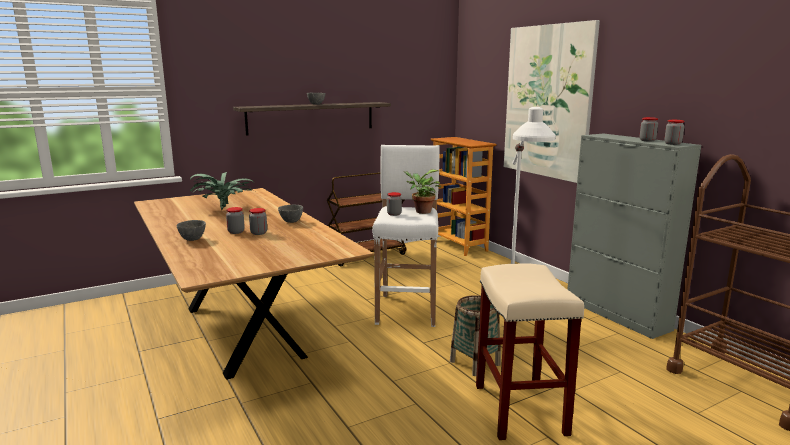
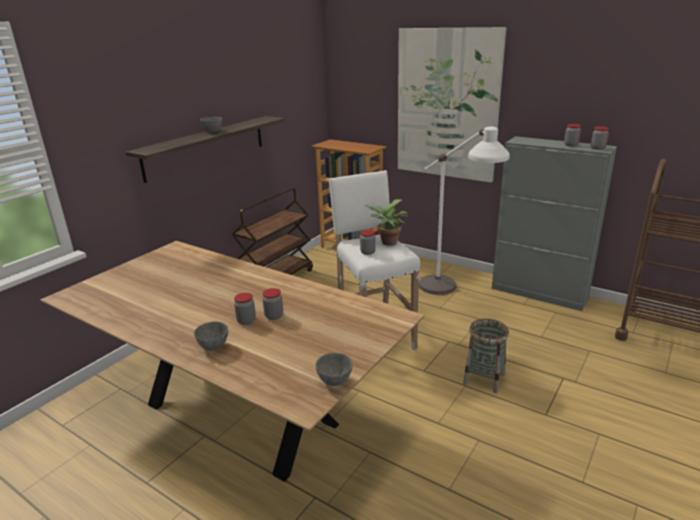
camera: 25 degrees left, 10 degrees up
(224, 209) = (180, 286): potted plant -> none
(292, 222) = (285, 289): grey bowl -> grey bowl (335, 381)
(521, 410) = (559, 415): beige stool -> none

